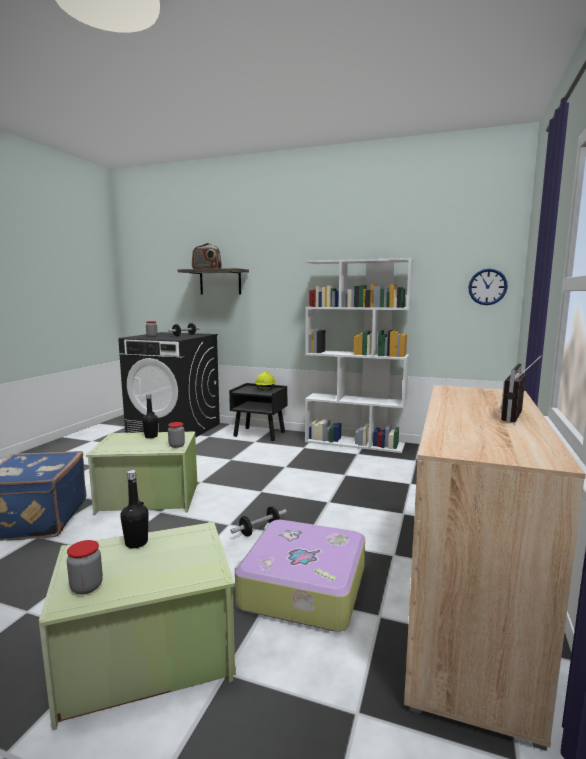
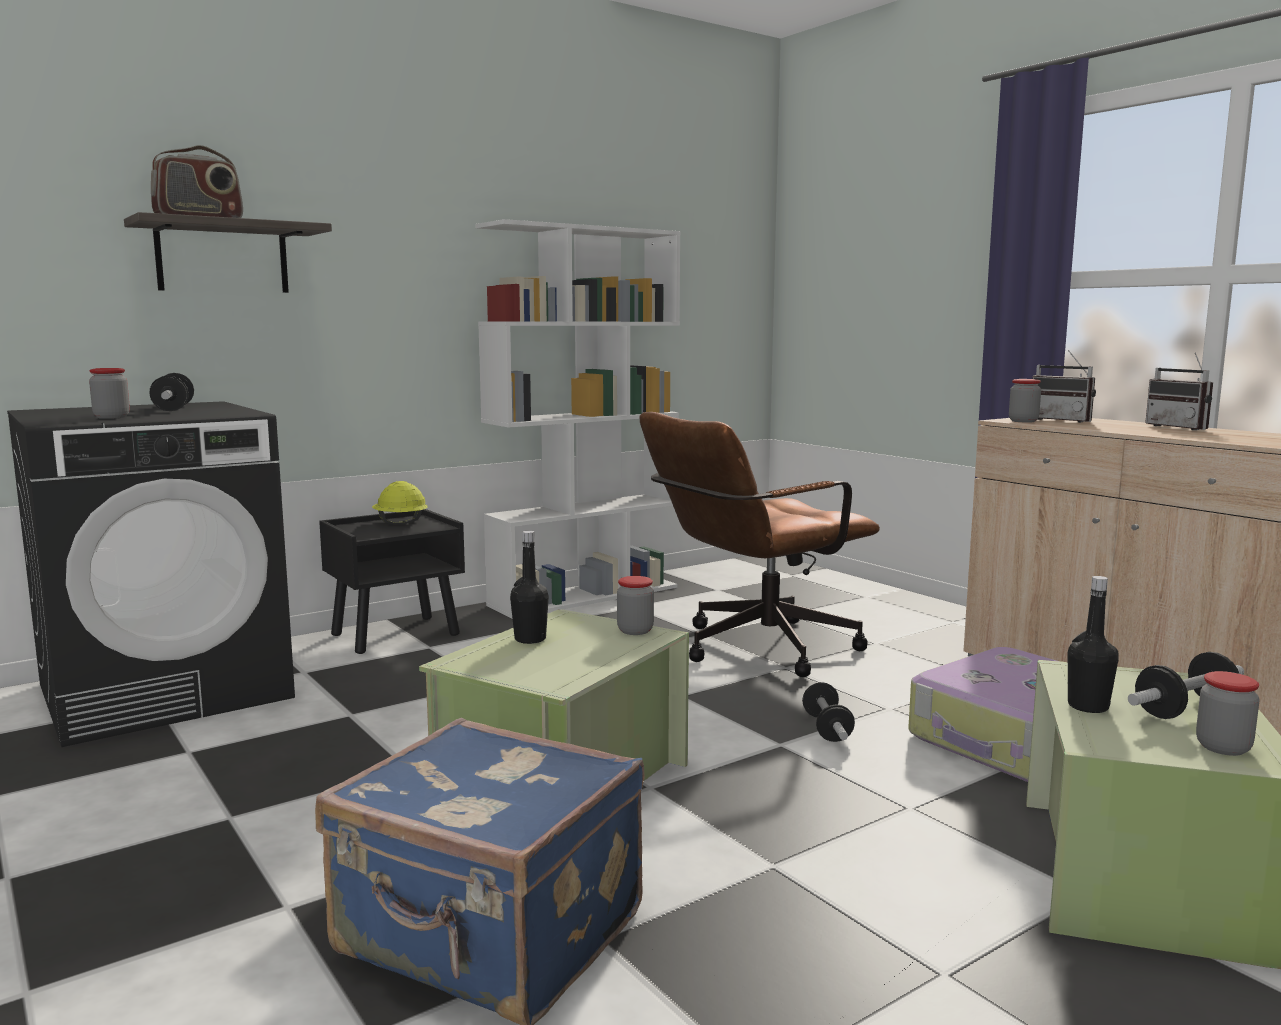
camera: 55 degrees left, 0 degrees up
(150, 570) = (1185, 709): none -> dumbbell
(341, 489) = (753, 649): none -> brown office chair
(451, 390) = (1023, 421): none -> jar
(485, 395) = (1063, 420): none -> radio
(487, 287) = (737, 288): wall clock -> none

